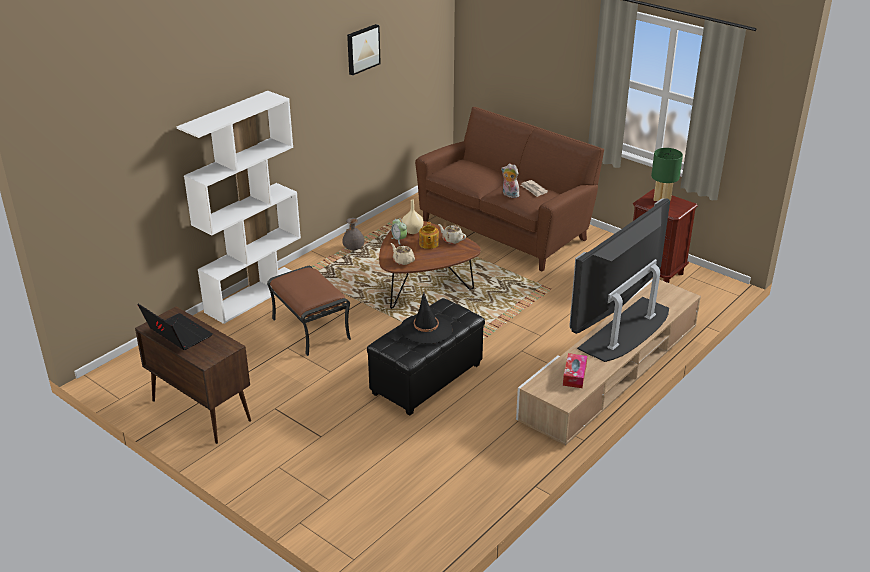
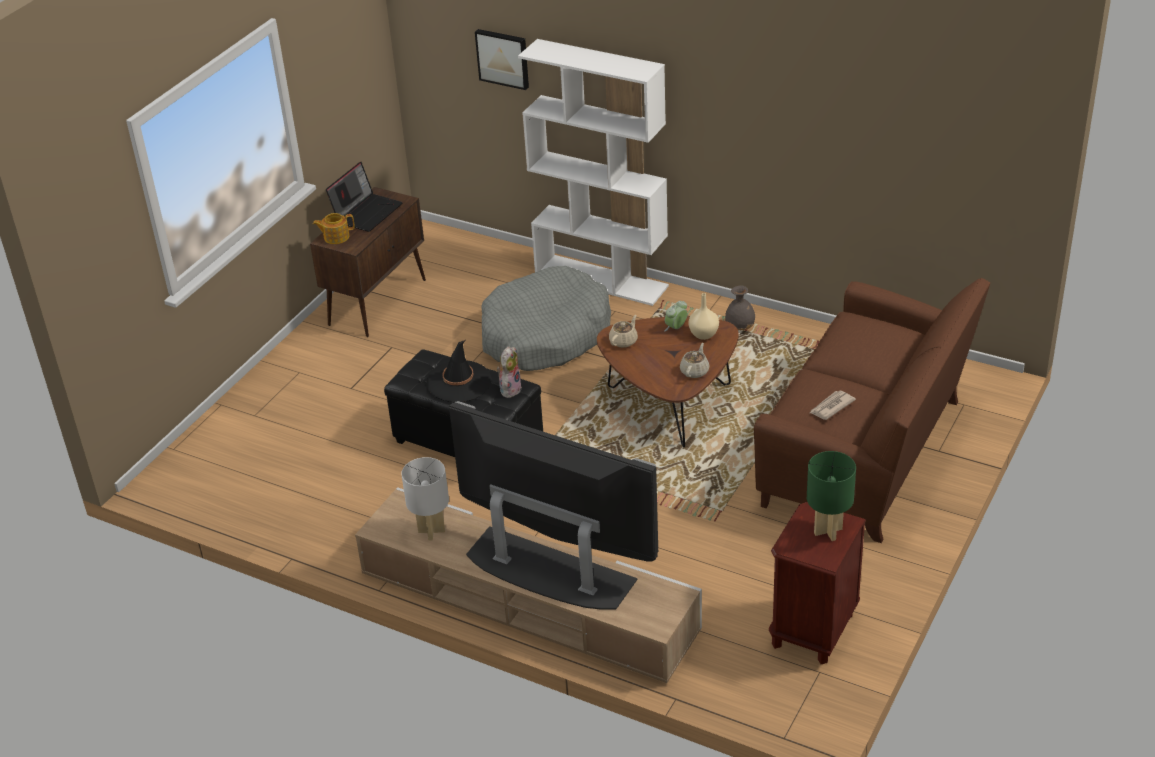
camera: 80 degrees right, 5 degrees up
(309, 328) = (545, 335): brown ottoman -> grey dog bed
(362, 49) = (840, 93): picture -> picture (503, 58)
(428, 244) = (675, 353): teapot -> teapot (336, 237)
(509, 195) = (805, 387): plush toy -> plush toy (509, 389)
(574, 375) = (431, 531): tissue box -> white table lamp

